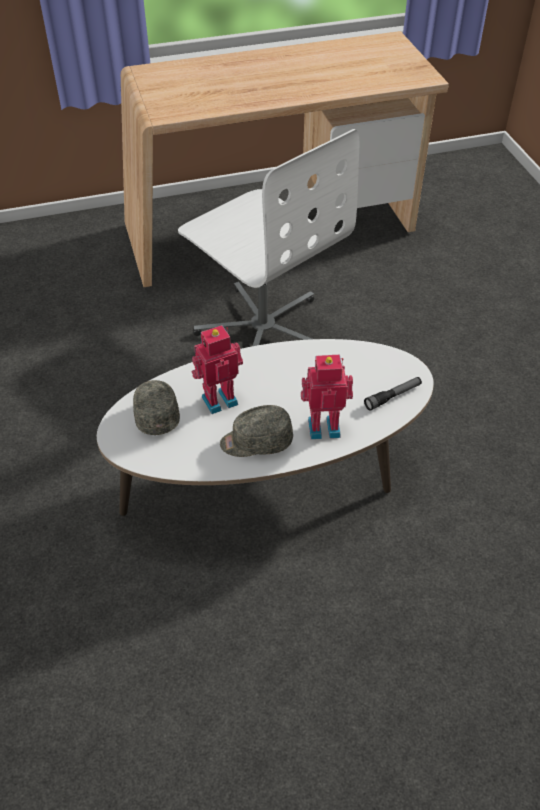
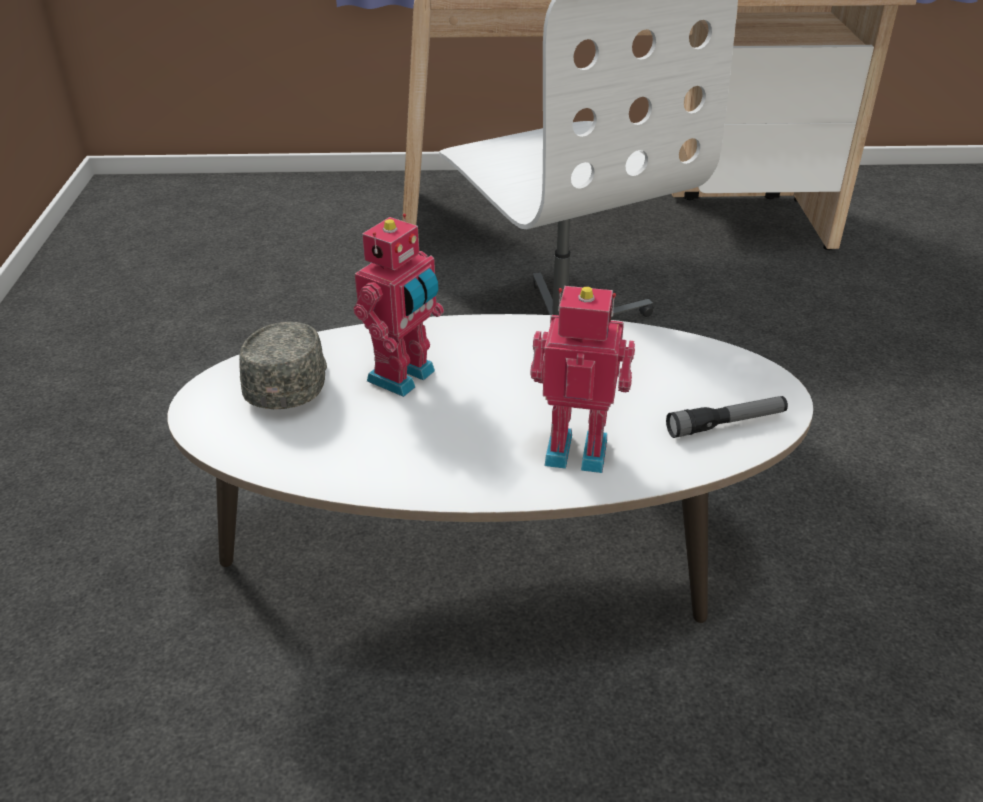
camera: 15 degrees right, 10 degrees down
(218, 399) = (405, 377): toy robot -> toy robot turned 135 degrees clockwise
(256, 442) = (441, 452): grey cap -> none

